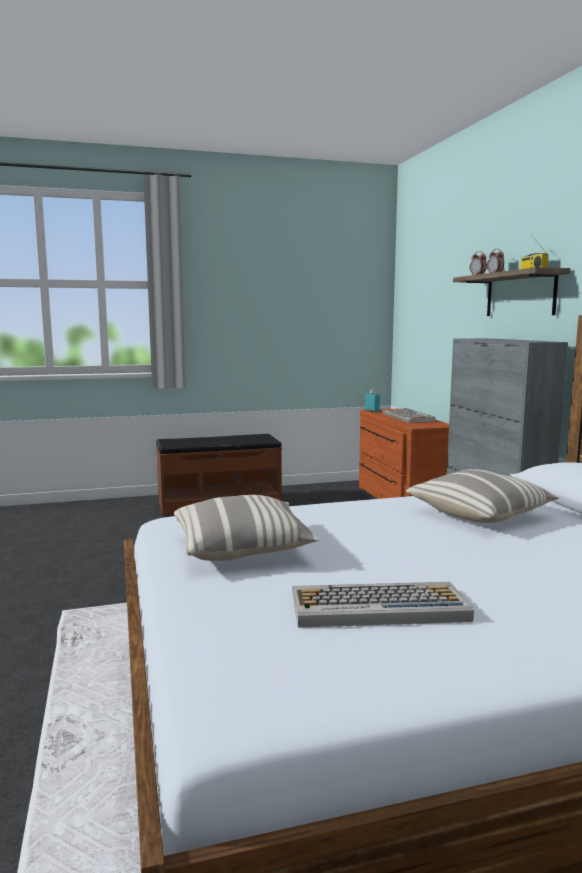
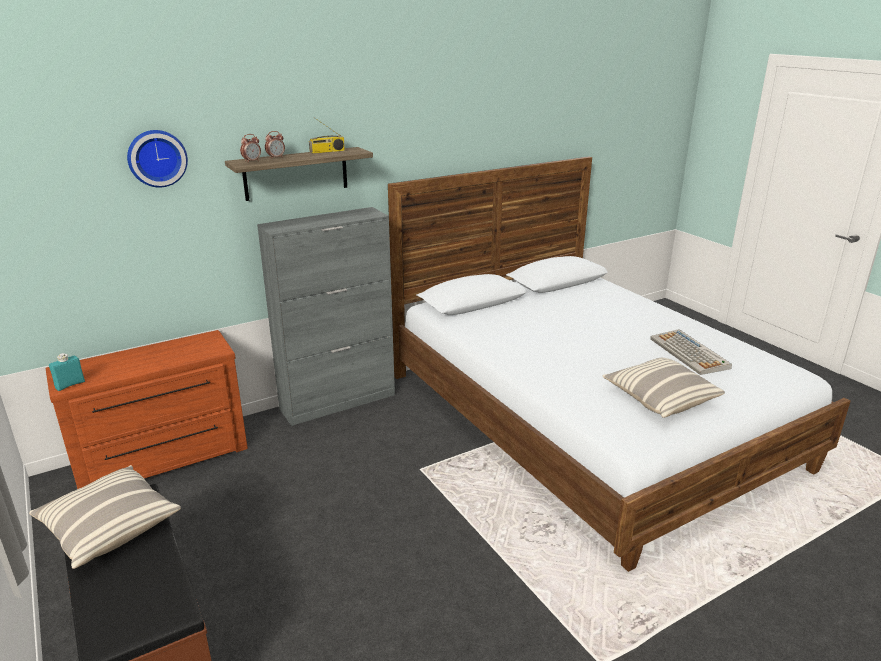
camera: 105 degrees left, 15 degrees up
(408, 417) = (145, 356): keyboard -> none
(454, 273) = (157, 158): none -> wall clock
(480, 514) = (519, 331): pillow -> pillow (109, 527)

